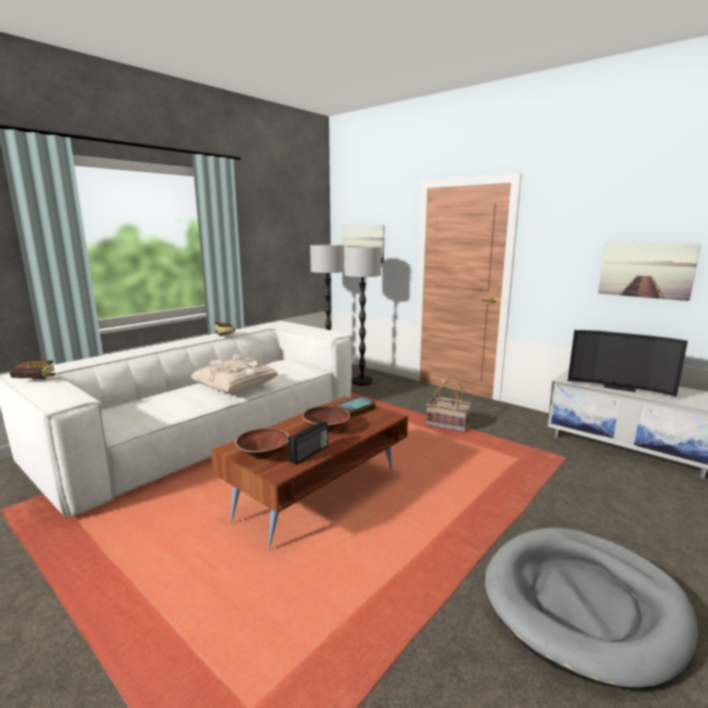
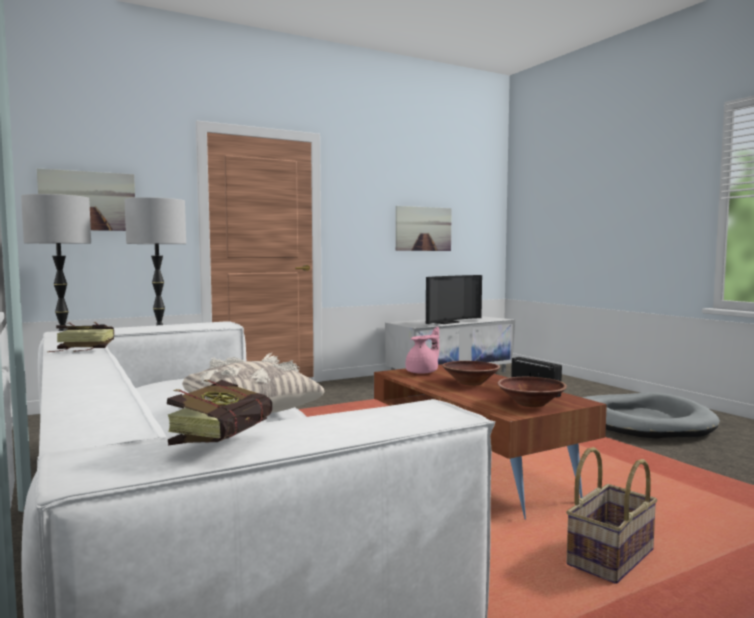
camera: 70 degrees left, 10 degrees down
(354, 409) = (423, 372): book -> pink teapot
(448, 425) = (356, 404): basket -> basket (609, 557)

